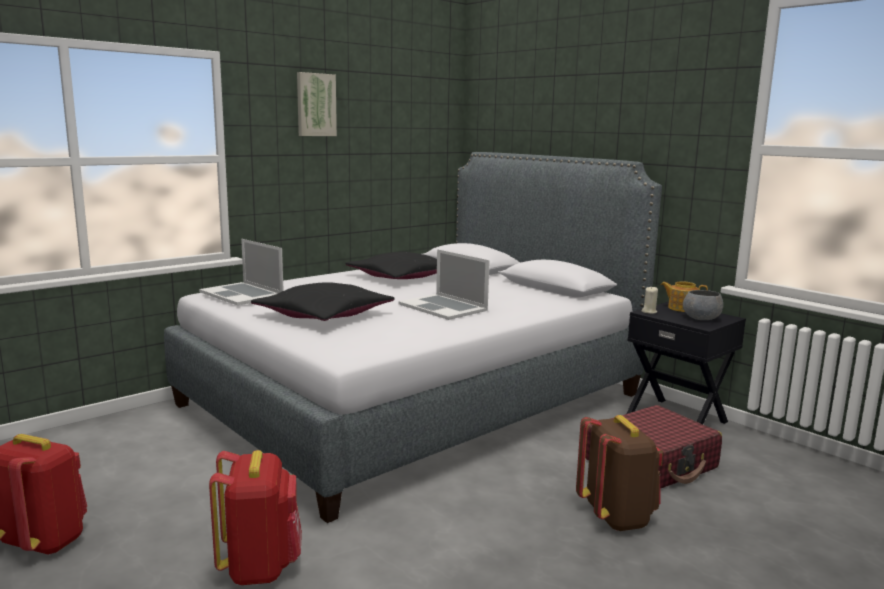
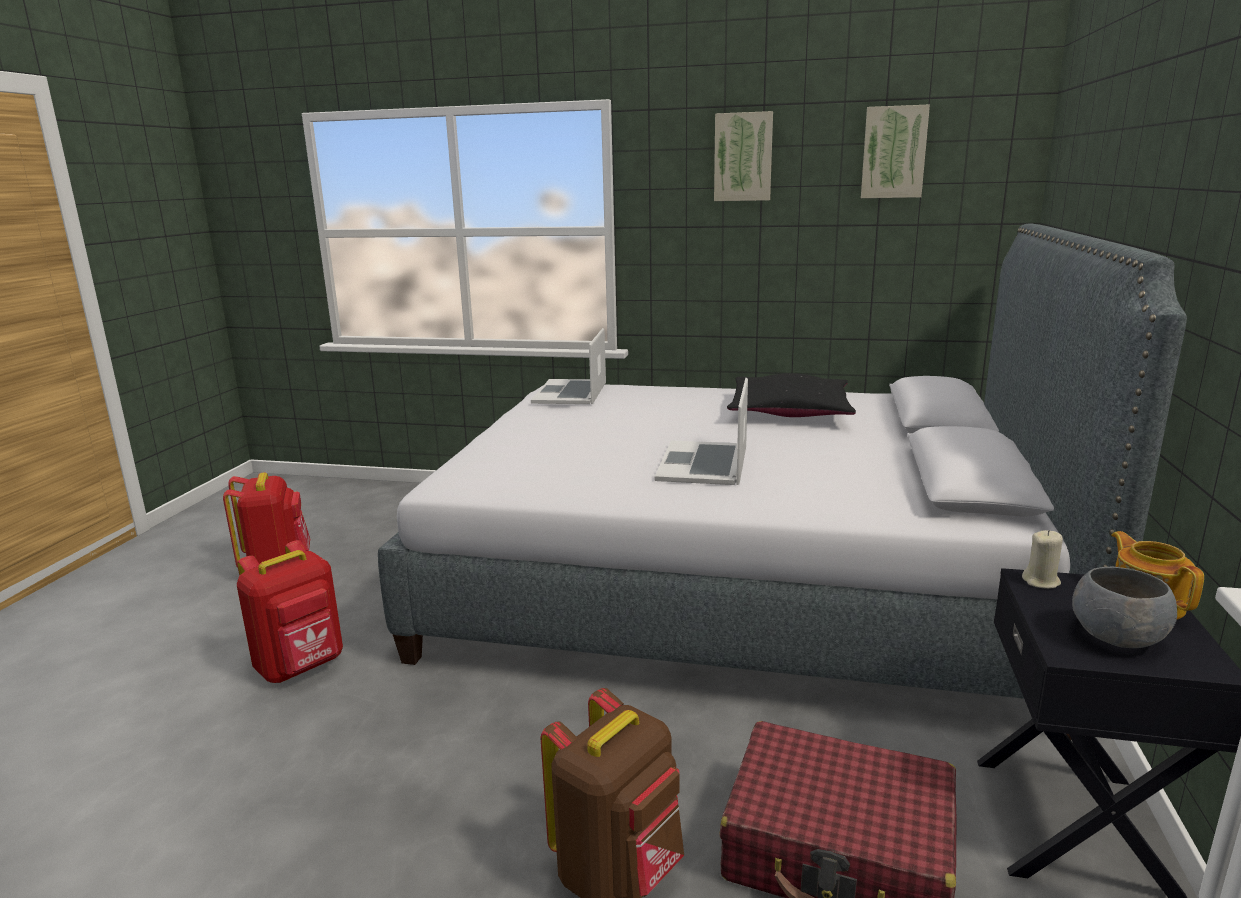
camera: 55 degrees right, 5 degrees up
(324, 315) = (567, 435): black pillow -> none
(398, 107) = (893, 152): none -> picture

